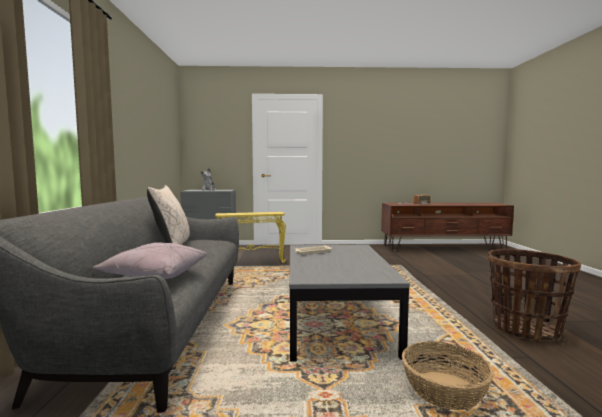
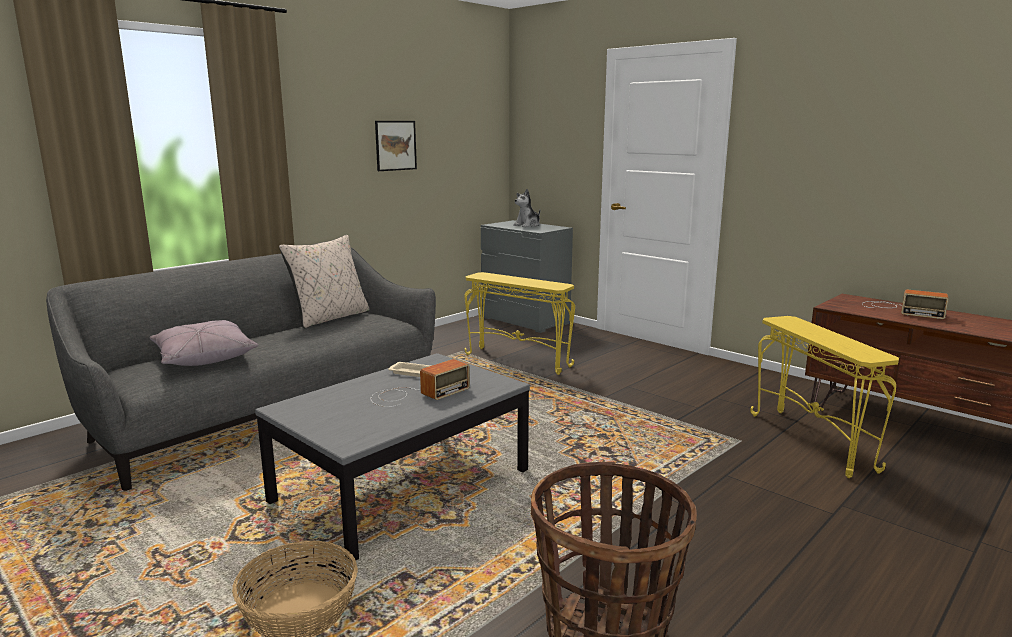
camera: 45 degrees right, 10 degrees up
(146, 133) = (395, 145): none -> picture
(343, 257) = (416, 394): none -> radio
(416, 259) = (811, 441): none -> yellow side table

